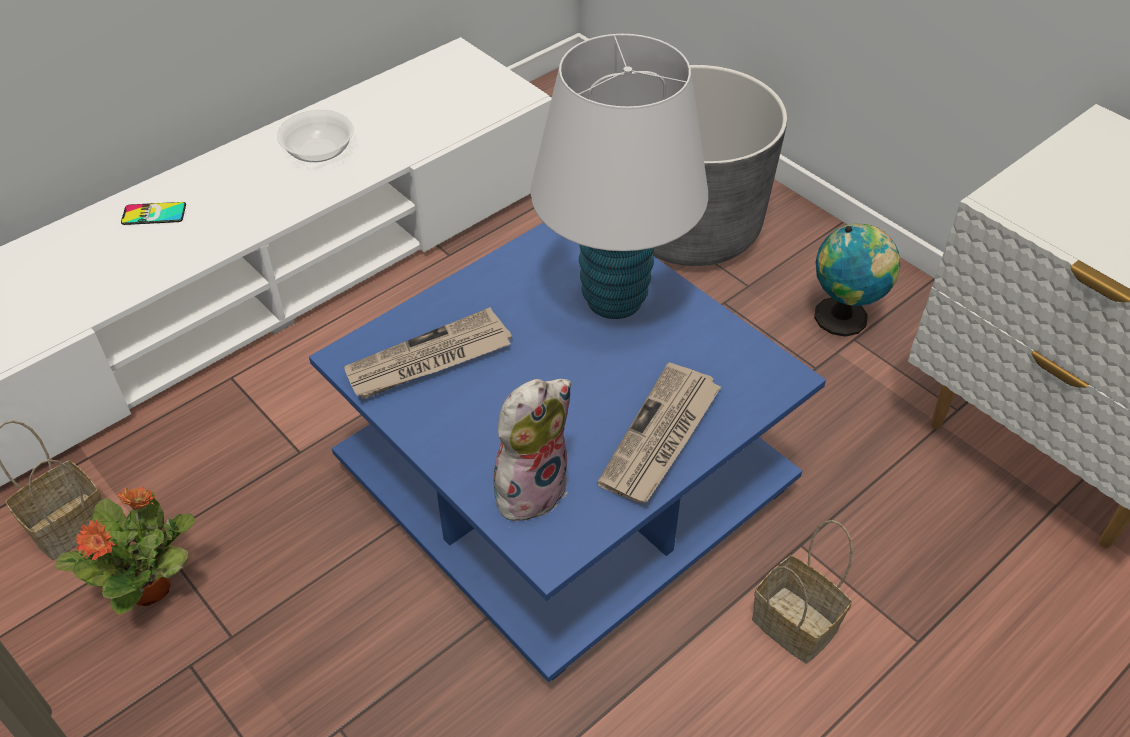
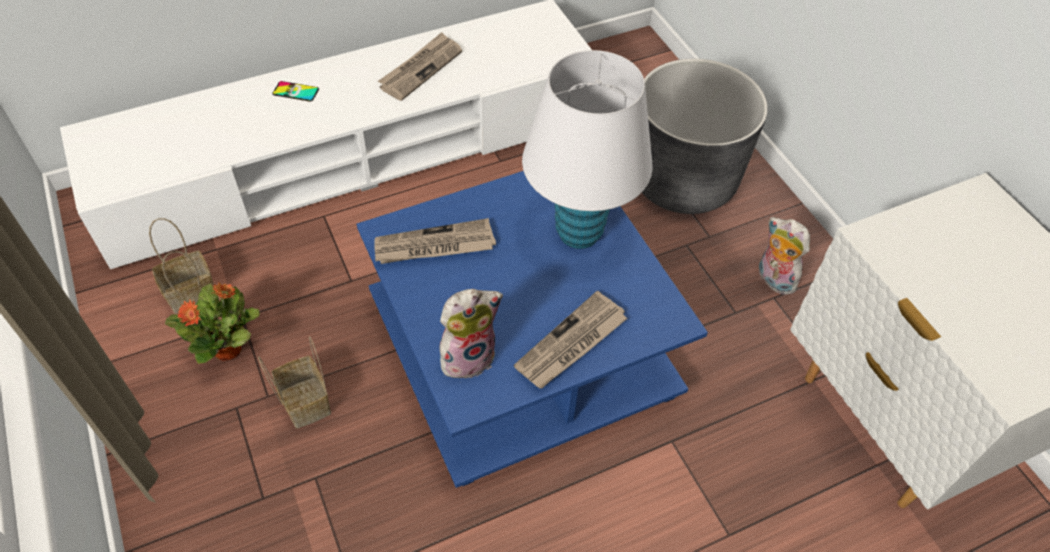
camera: 15 degrees right, 5 degrees up
(319, 151) = (421, 68): bowl -> newspaper
(791, 624) = (642, 495): basket -> basket (304, 401)
(844, 318) = (773, 279): globe -> plush toy

